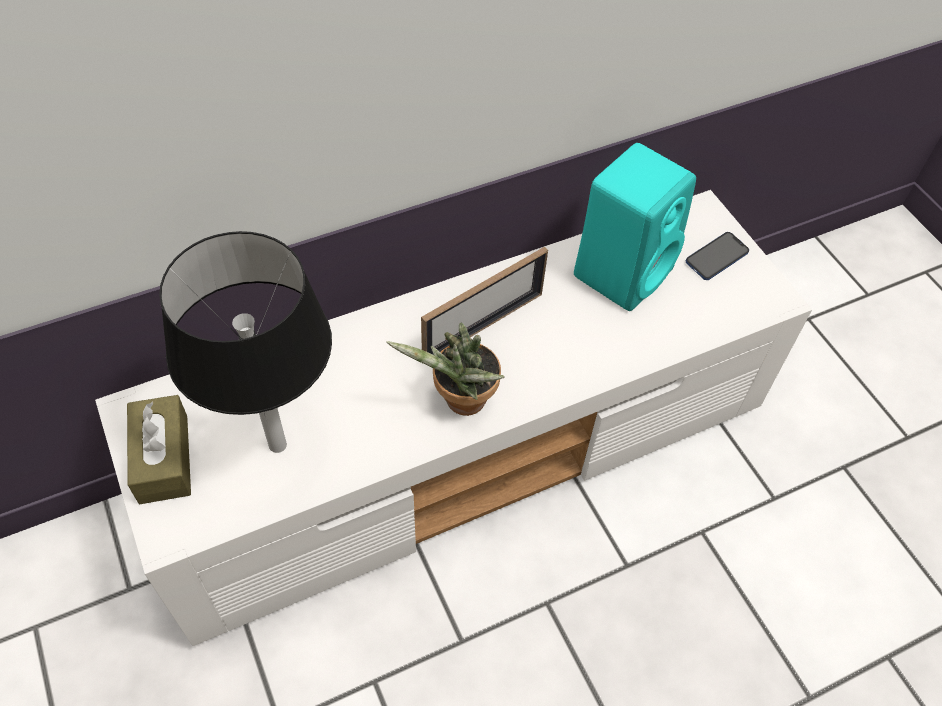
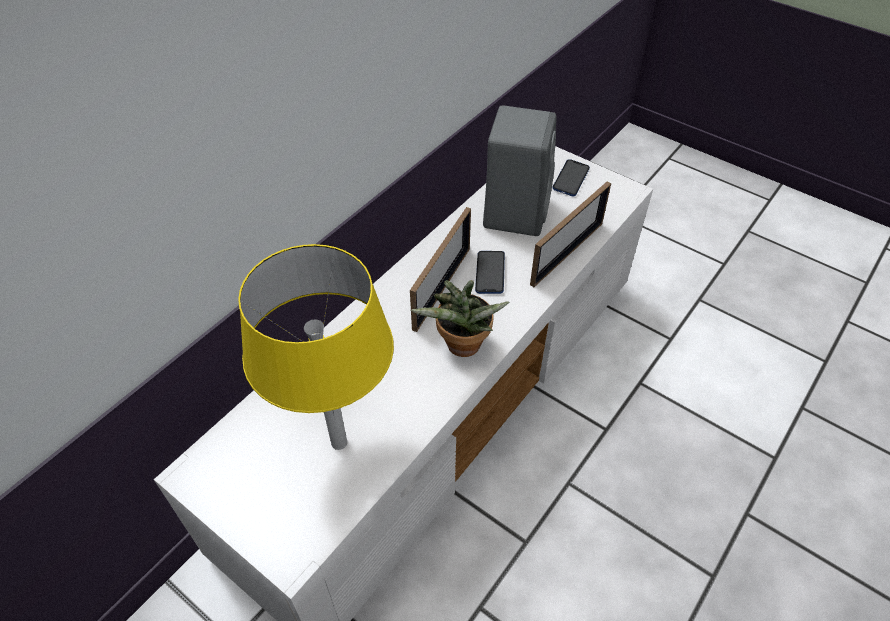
camera: 25 degrees left, 5 degrees down
(163, 459) = (248, 498): brown tissue box -> none
(278, 445) = (339, 442): black table lamp -> yellow table lamp
(546, 332) = (490, 273): none -> phone
(624, 270) = (515, 211): turquoise speaker -> grey speaker
(650, 345) = (567, 253): none -> picture frame

